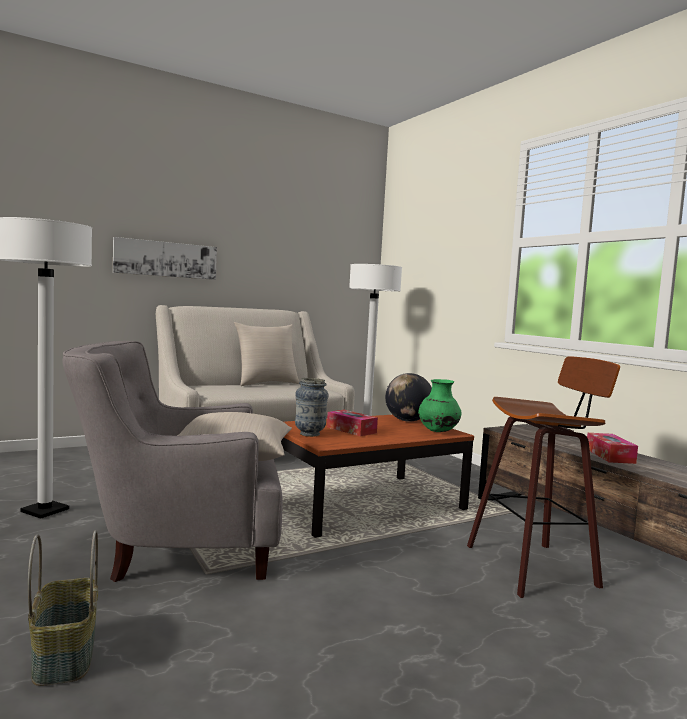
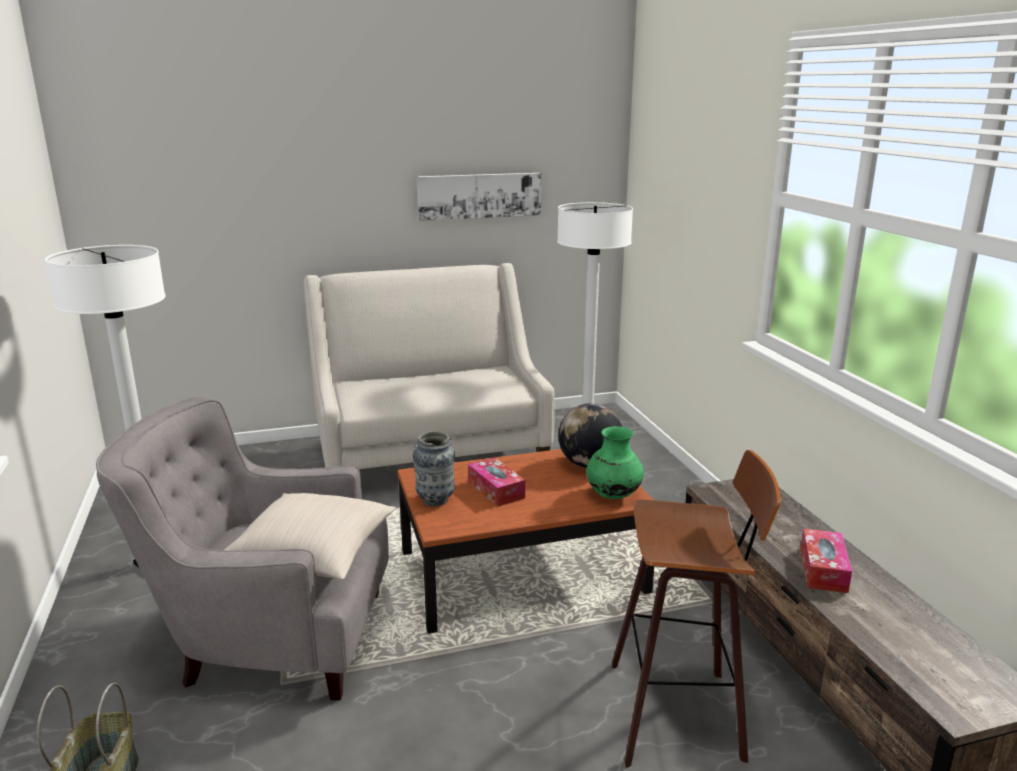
camera: 15 degrees right, 15 degrees up
(166, 259) = (311, 212): picture -> picture (479, 195)
(266, 383) = (447, 373): beige pillow -> none

